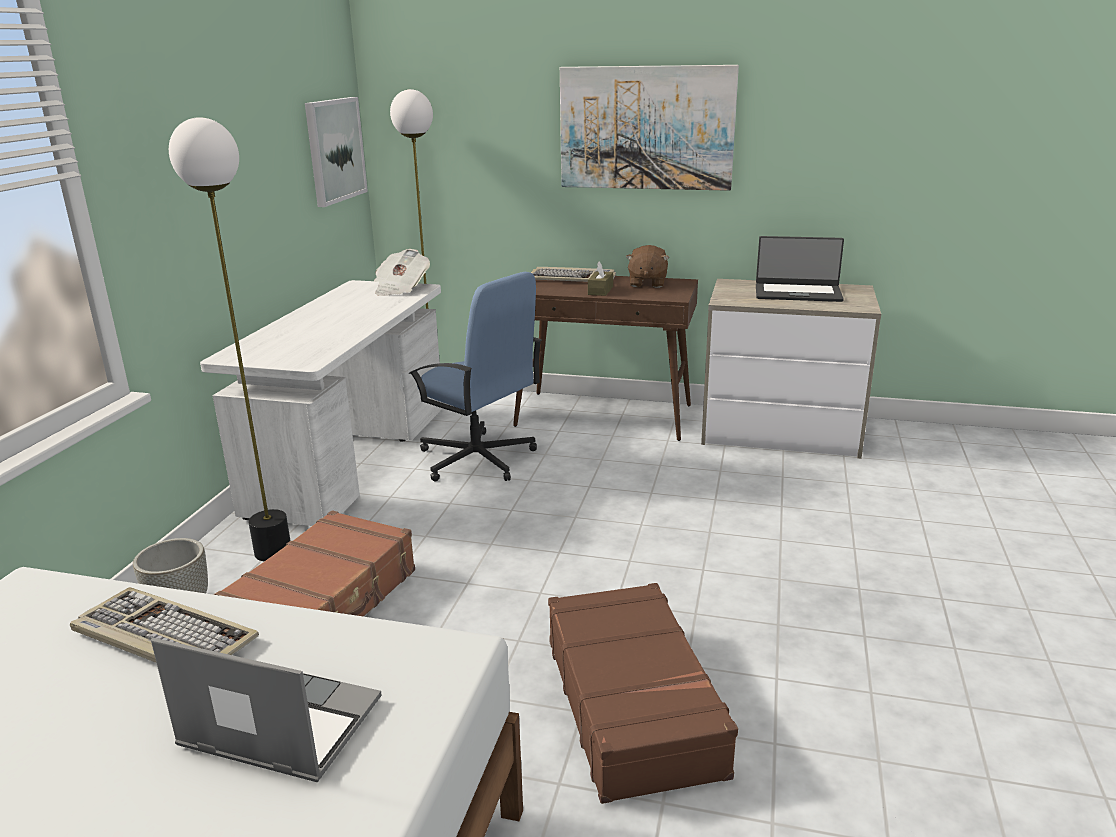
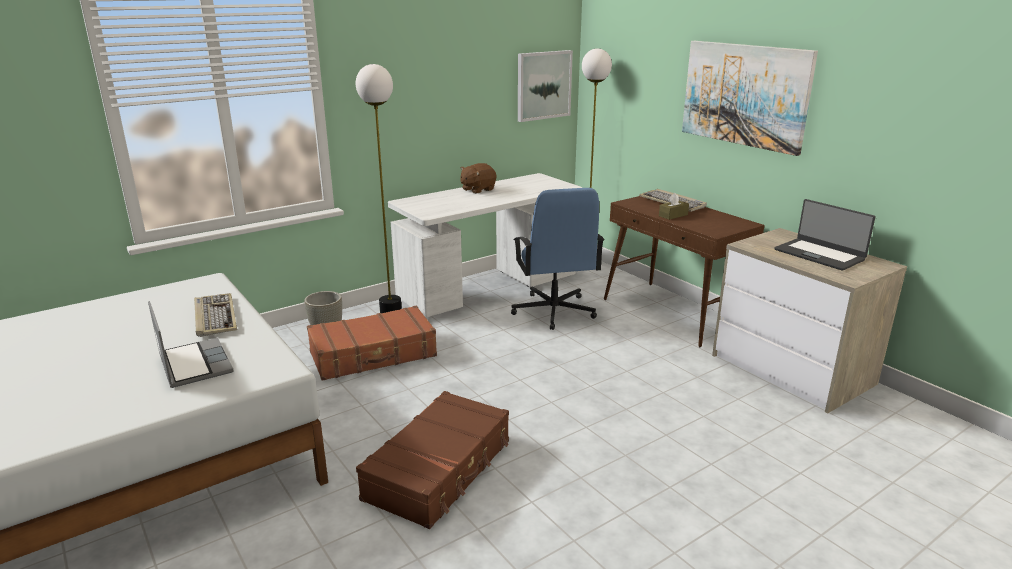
camera: 40 degrees right, 0 degrees up
(400, 289) = (554, 184): newspaper -> none
(647, 283) = (717, 218): brown plush toy -> brown plush toy (477, 189)

